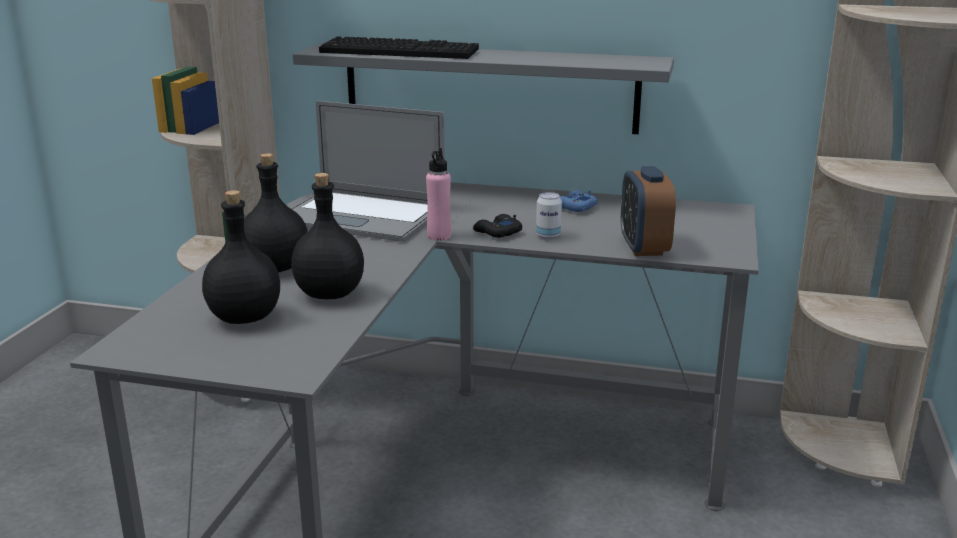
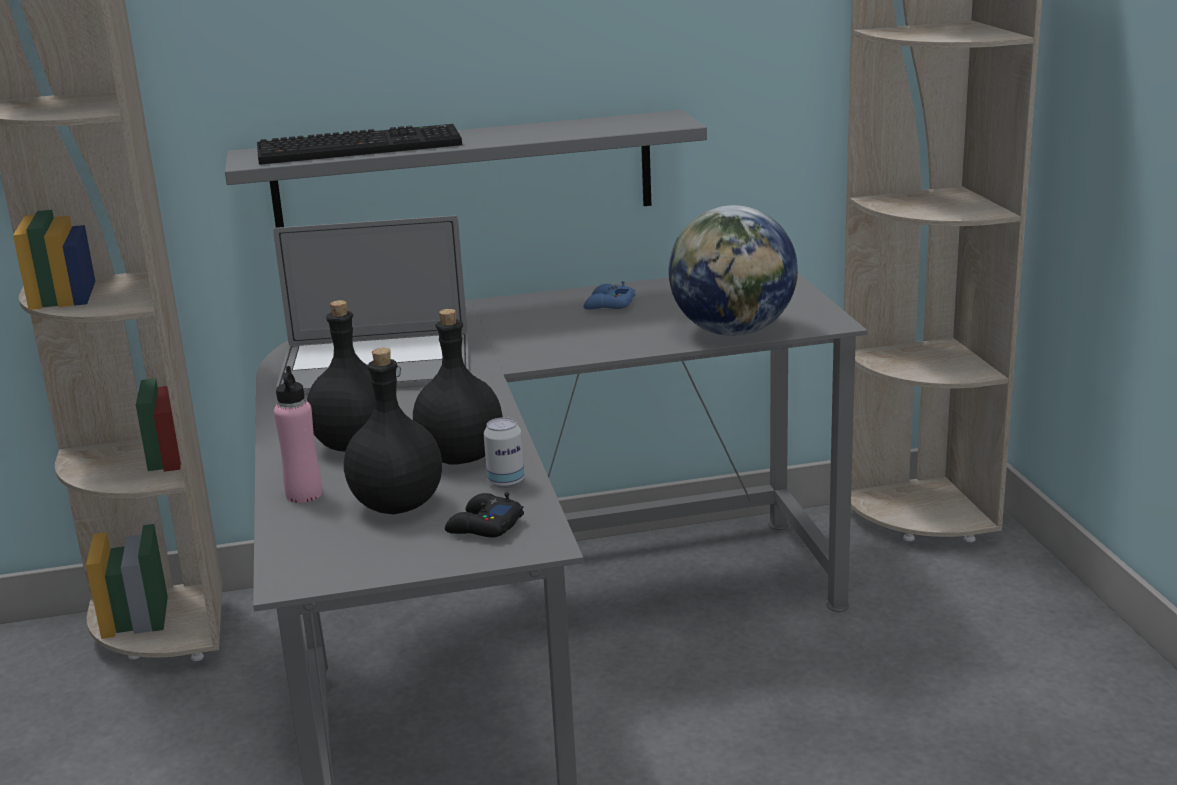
camera: 25 degrees left, 0 degrees up
(439, 236) = (499, 367): pink bottle -> pink bottle (304, 494)
(497, 232) = (560, 349): black game controller -> black game controller (484, 526)
(548, 236) = (620, 341): can -> can (506, 482)
(644, 247) = (733, 332): alarm clock -> globe

